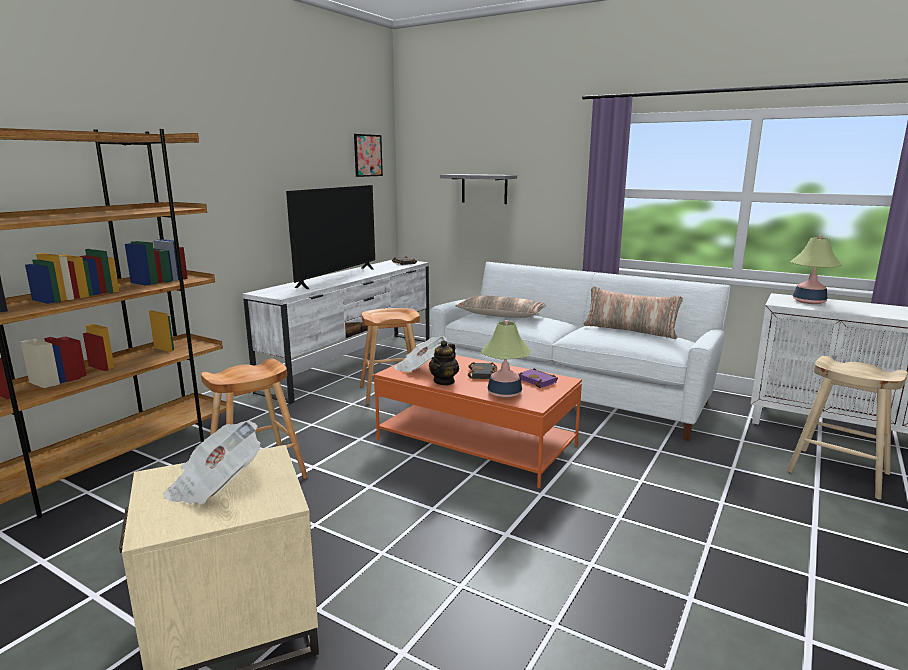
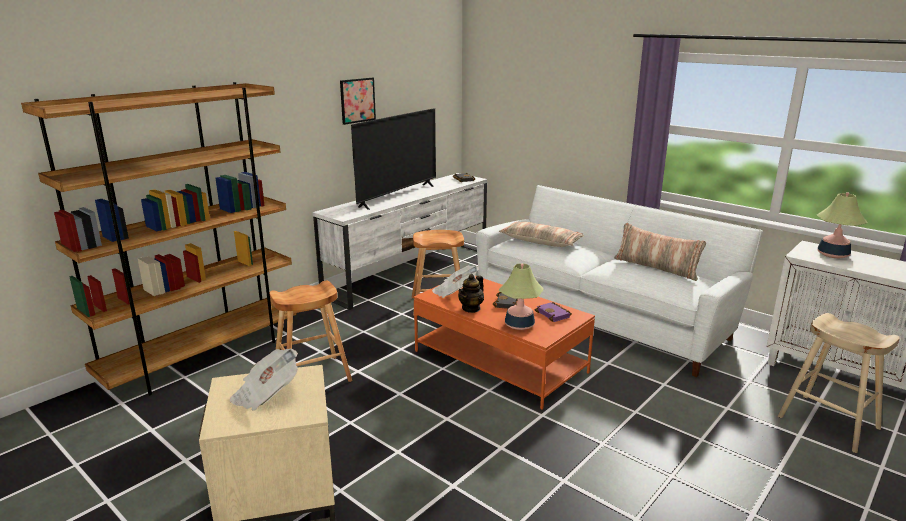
camera: 10 degrees right, 5 degrees up
(368, 155) = (433, 78): picture -> picture (357, 100)
(484, 189) = (541, 113): grey shelf -> none

